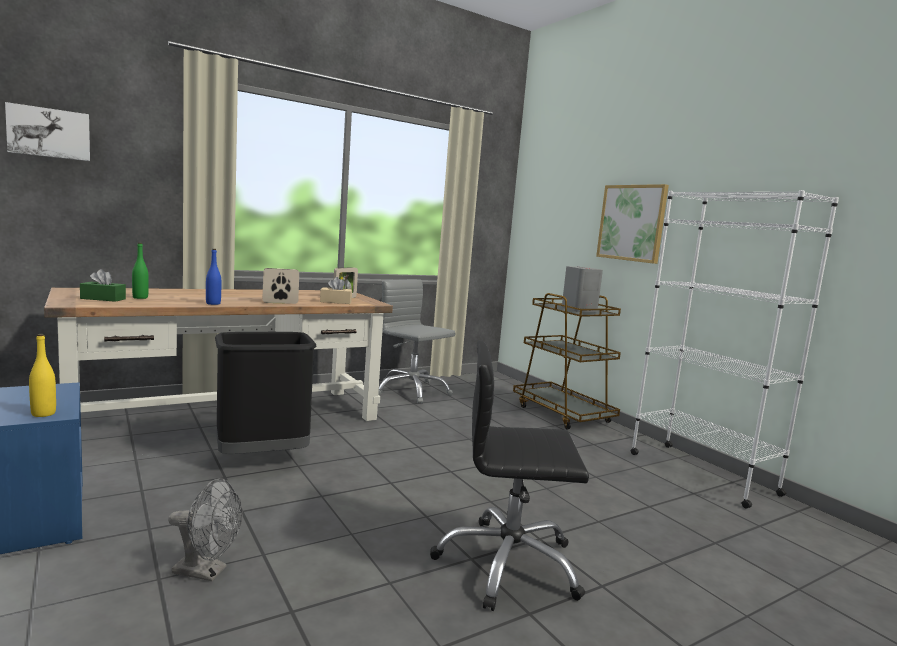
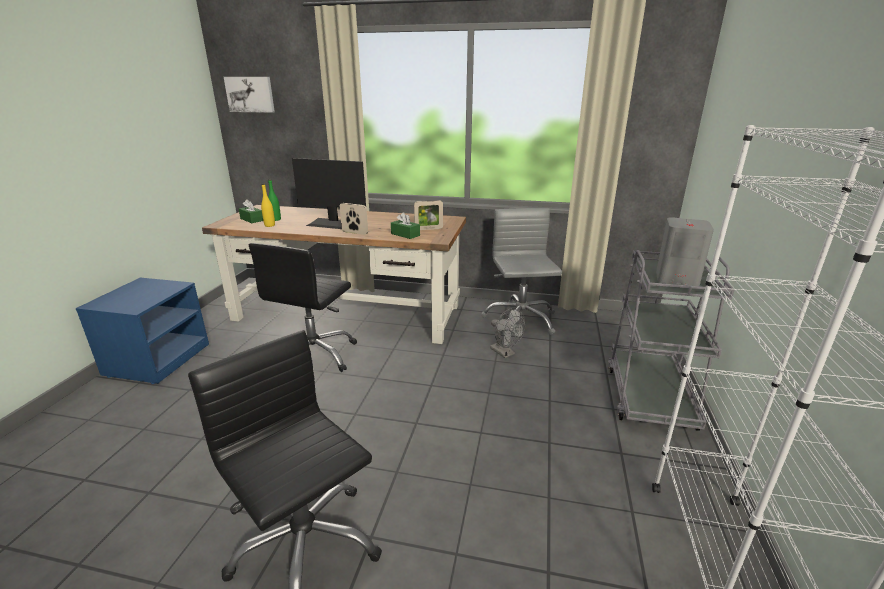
camera: 45 degrees right, 15 degrees up
(43, 414) = (132, 306): yellow bottle -> yellow bottle (269, 225)
(207, 572) = (163, 436): grey fan -> grey fan (505, 353)
(213, 303) = (303, 230): blue bottle -> none
(227, 298) = (330, 223): none -> monitor
(262, 458) = (314, 356): black trash can -> black office chair
(335, 302) = (405, 234): beige tissue box -> green tissue box
(562, 414) = (649, 396): brown cart -> grey cart
(632, 223) = (783, 160): picture -> none

